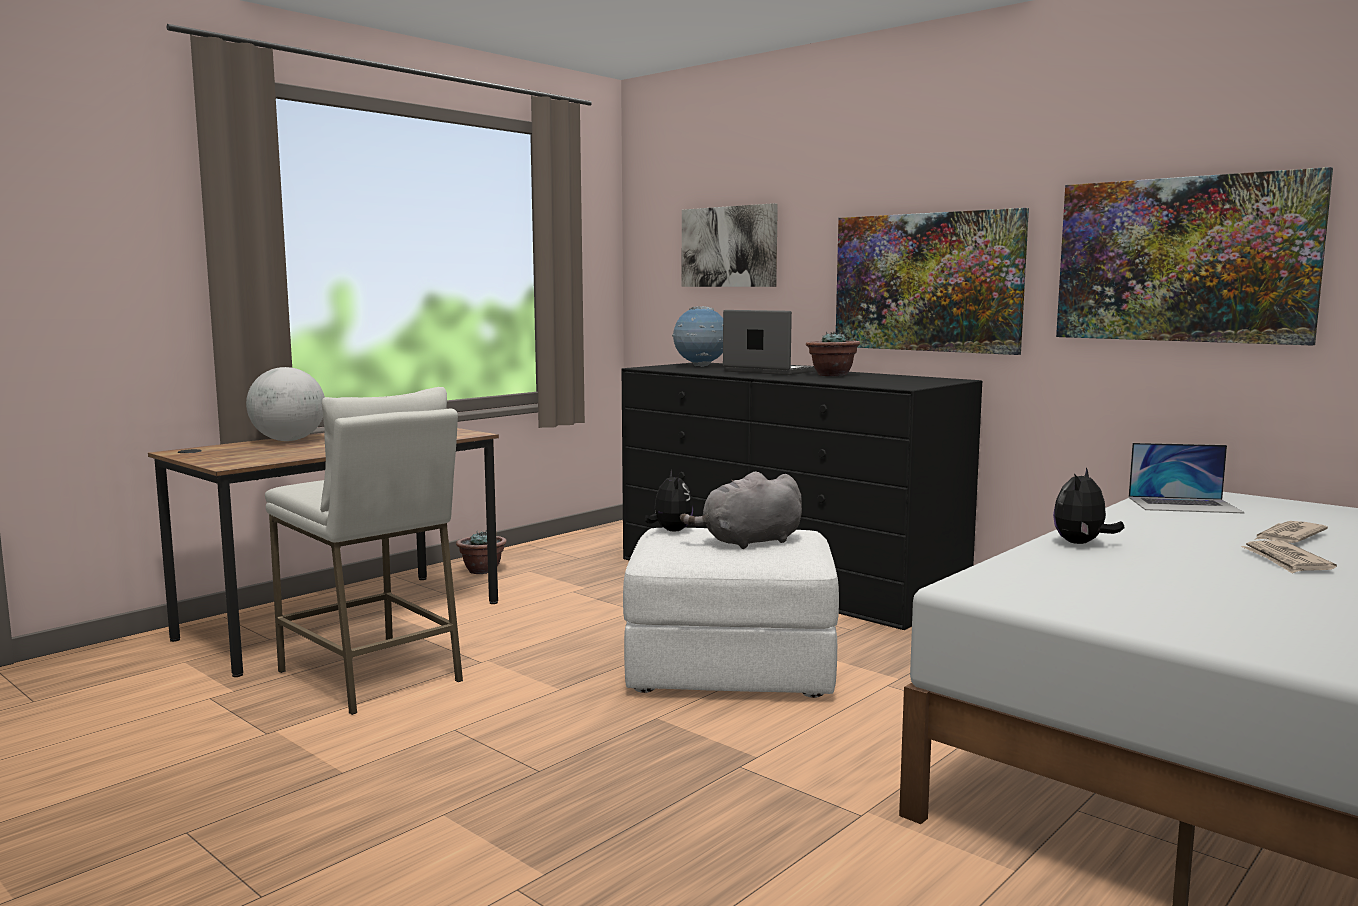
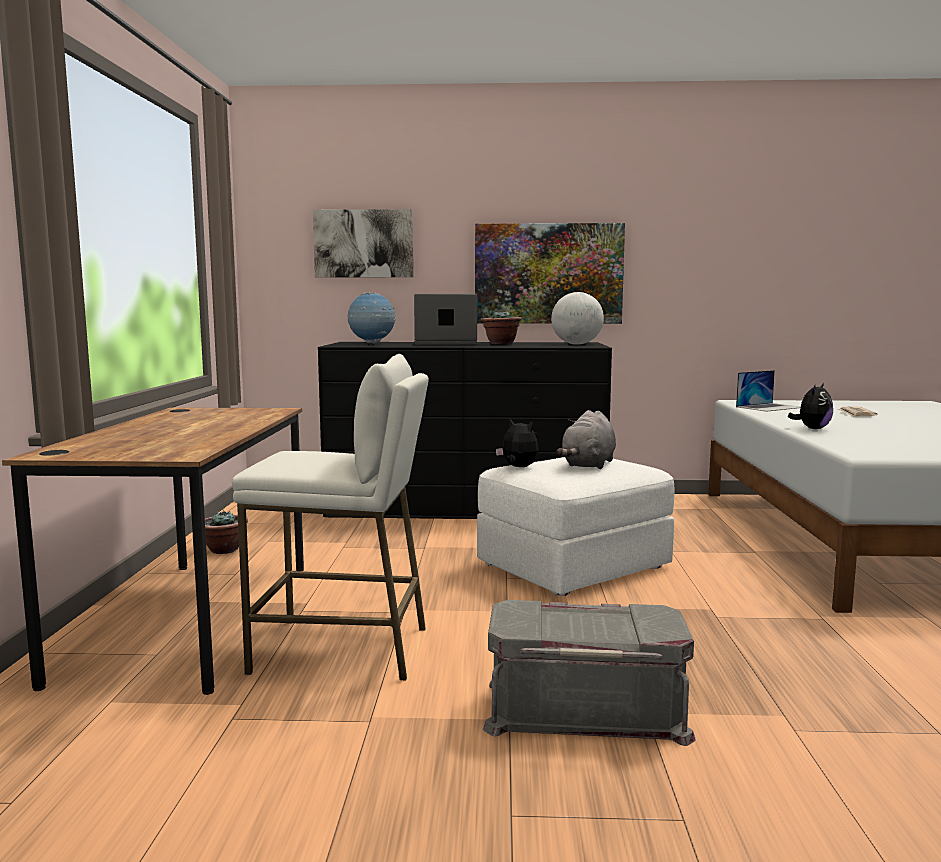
camera: 40 degrees left, 0 degrees up
(288, 440) = (122, 432): globe -> globe (576, 344)
(408, 790) = (585, 709): none -> grey storage box
(1081, 543) = (812, 429): plush toy -> plush toy turned 135 degrees counterclockwise
(1183, 260) = (724, 260): picture -> none
(1286, 561) = (898, 423): newspaper -> none

